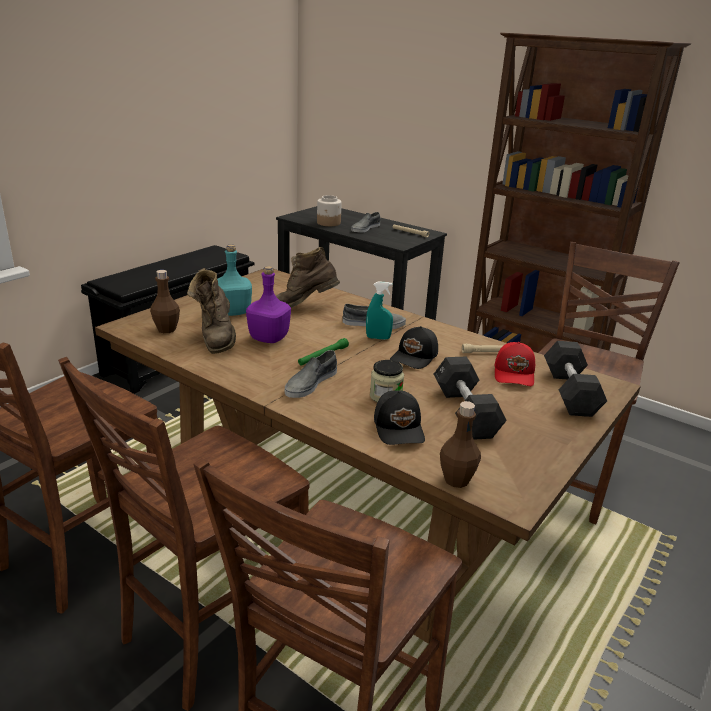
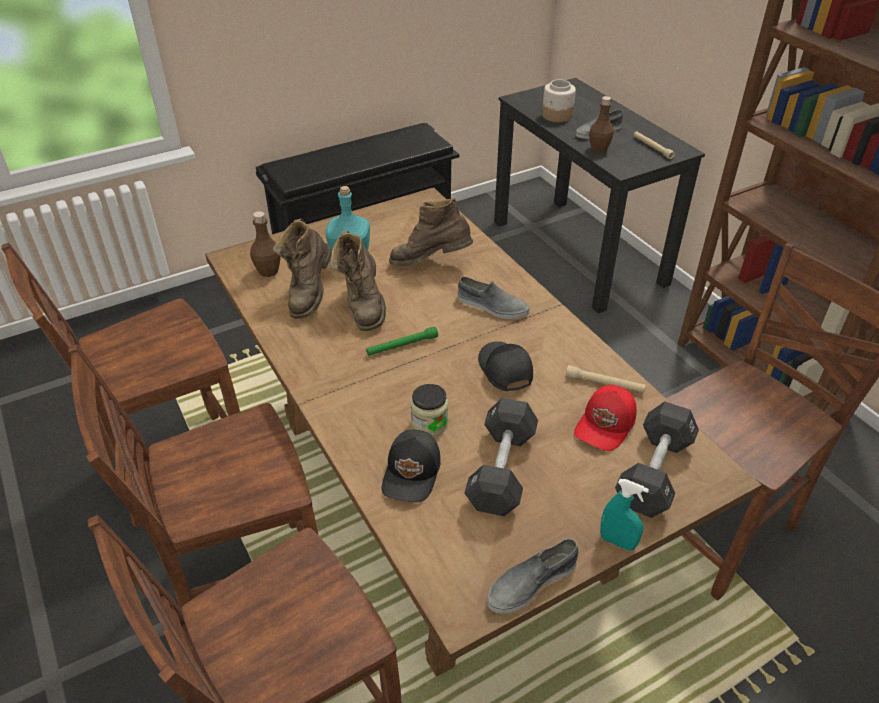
camera: 25 degrees right, 15 degrees up
(269, 338) = (363, 306): purple bottle -> brown boot
(310, 383) = (363, 383): grey shoe -> grey shoe (531, 582)
(378, 338) = (482, 330): turquoise spray bottle -> turquoise spray bottle (617, 542)
(415, 357) = (504, 370): black cap -> black cap turned 105 degrees clockwise
(456, 480) = (422, 562): brown bottle -> brown bottle (599, 149)

